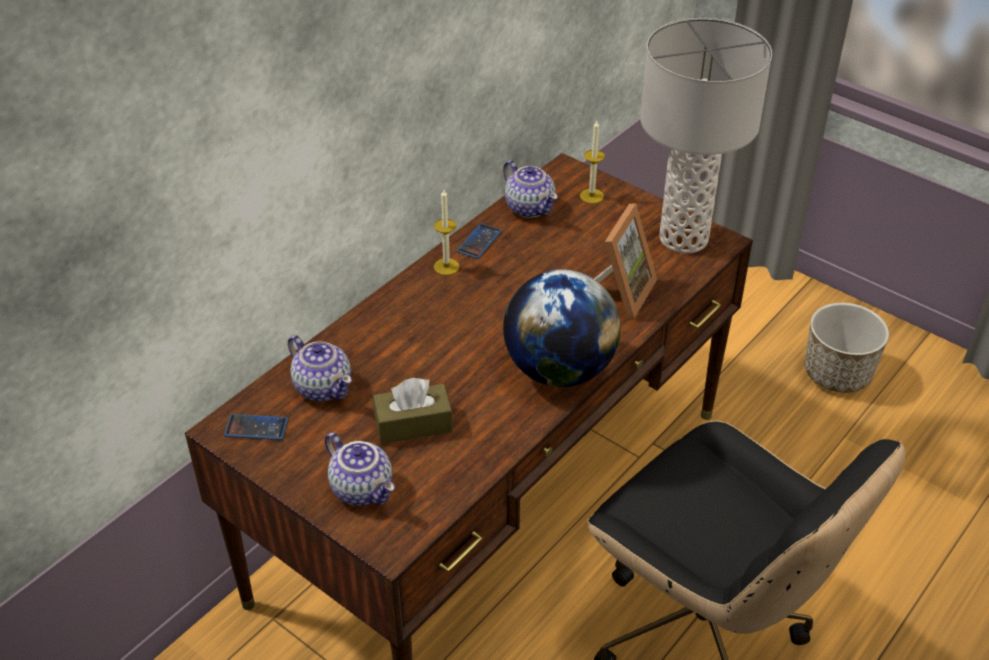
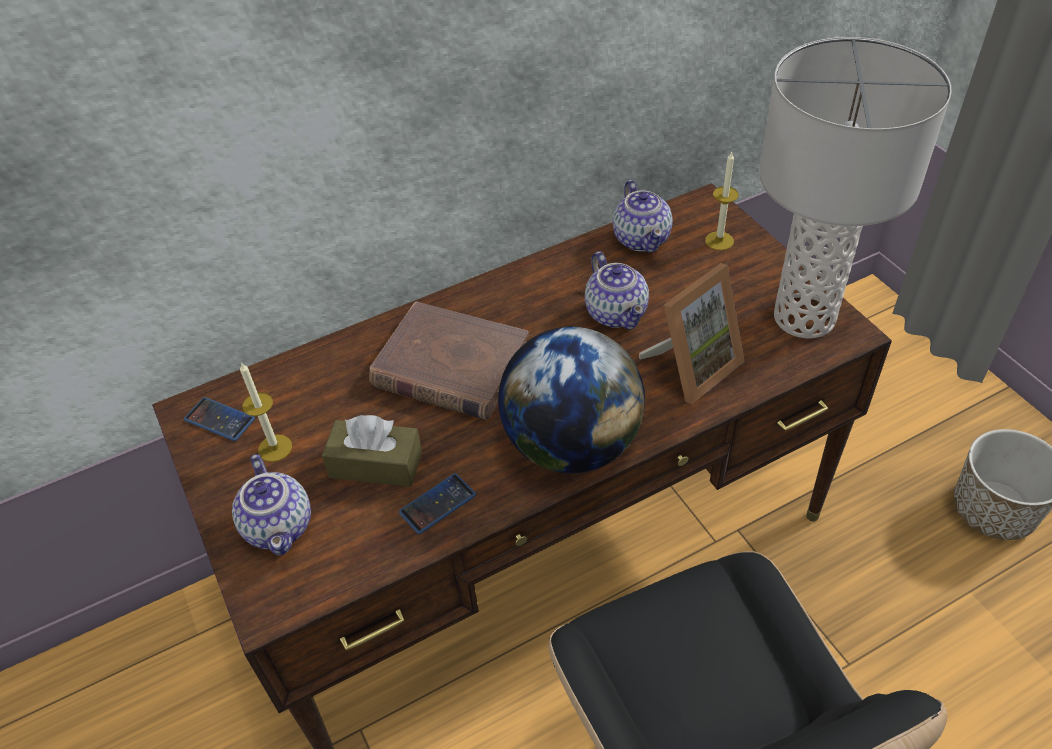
camera: 25 degrees right, 5 degrees up
(323, 386) = (310, 391): teapot -> teapot (616, 312)
(430, 339) = (450, 366): none -> brown book
(446, 266) = (514, 286): candle -> candle (275, 448)
(479, 242) = (565, 266): phone -> phone (437, 504)

